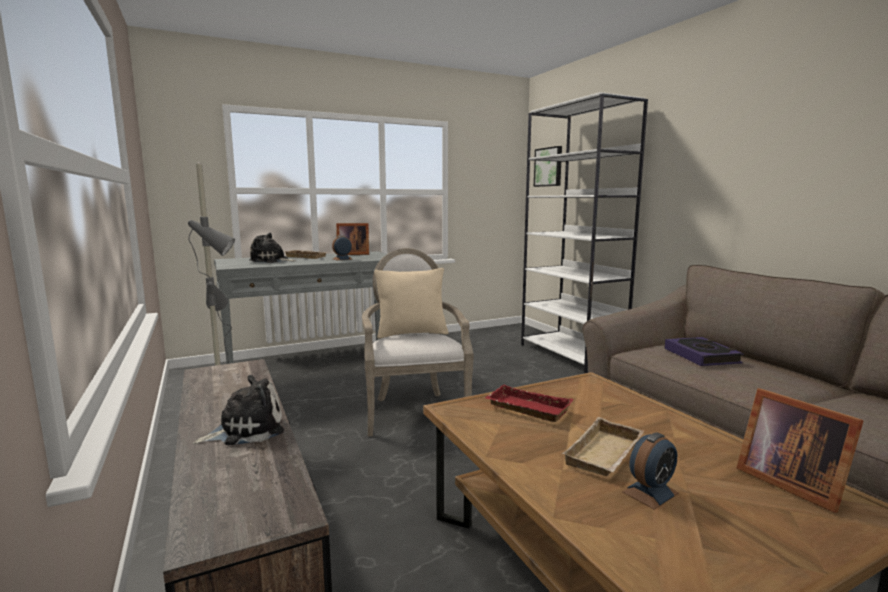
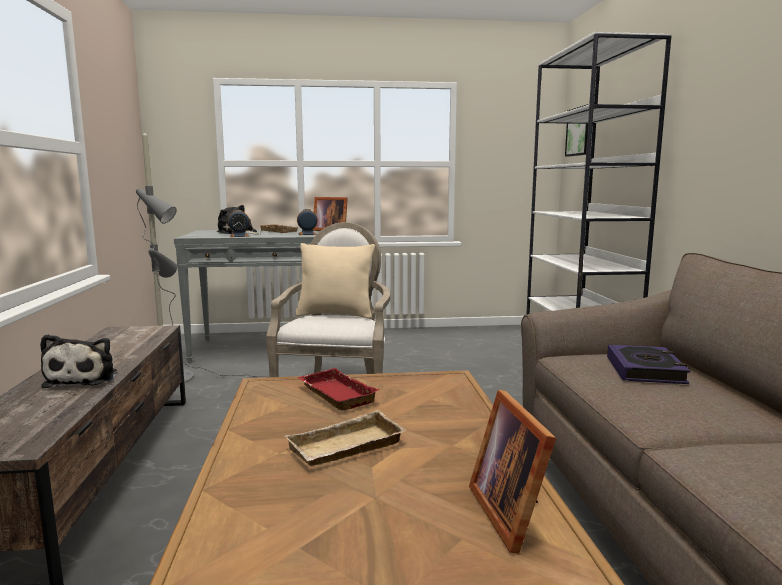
camera: 20 degrees right, 0 degrees up
(246, 429) = (84, 378): plush toy -> plush toy turned 90 degrees clockwise
(650, 492) = (332, 489): alarm clock -> alarm clock (239, 236)

